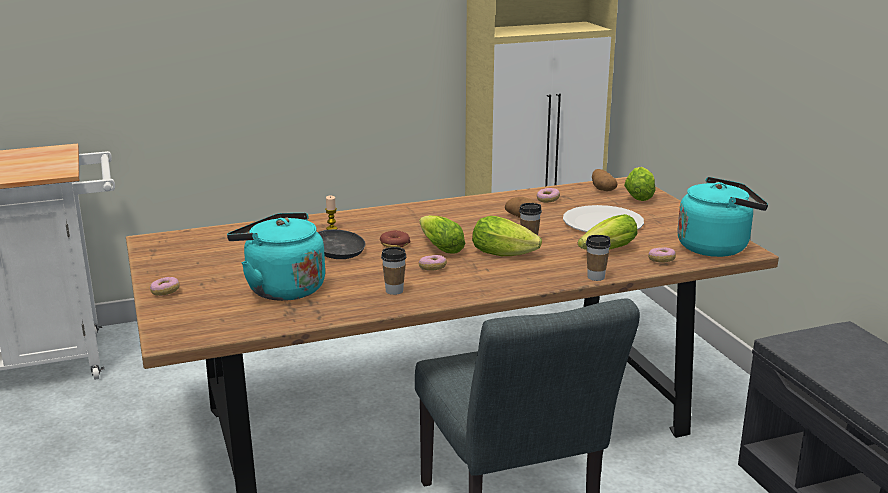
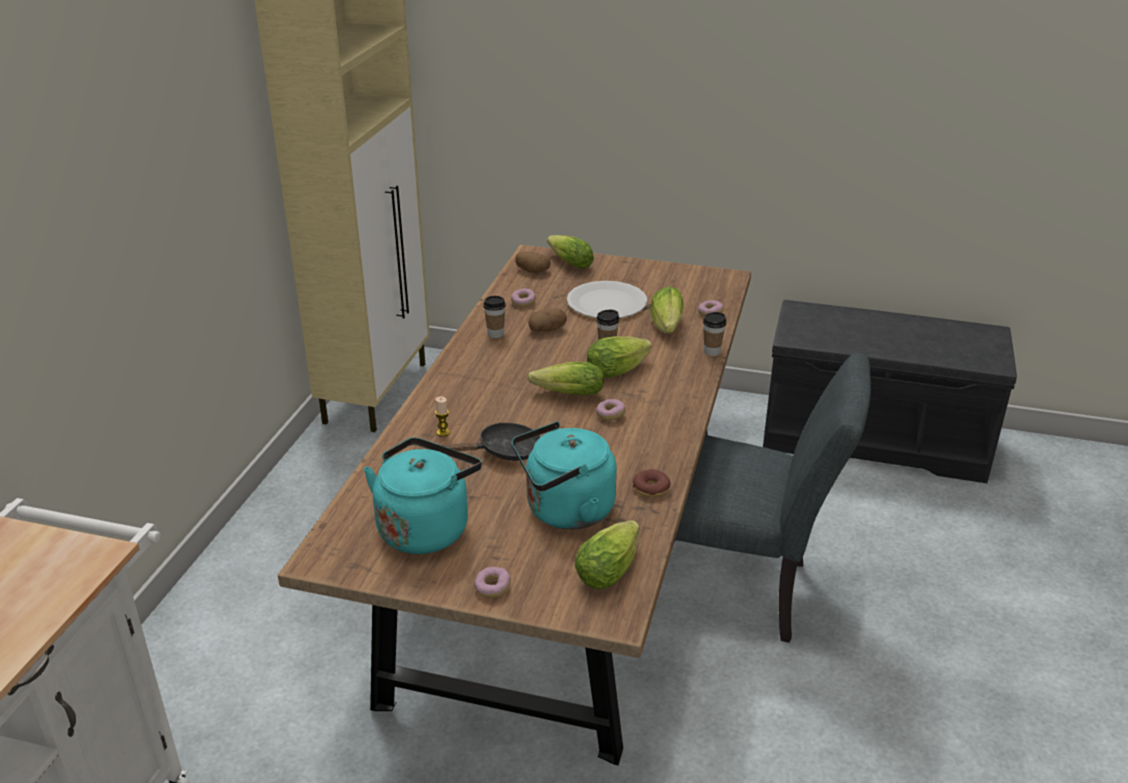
camera: 55 degrees left, 10 degrees up
(227, 321) = (611, 567): none -> lettuce
(394, 244) = (530, 413): donut -> donut (651, 488)
(394, 291) = (638, 452): cup -> cup (495, 334)
(716, 247) = (710, 283): turquoise kettle -> turquoise kettle (426, 527)

